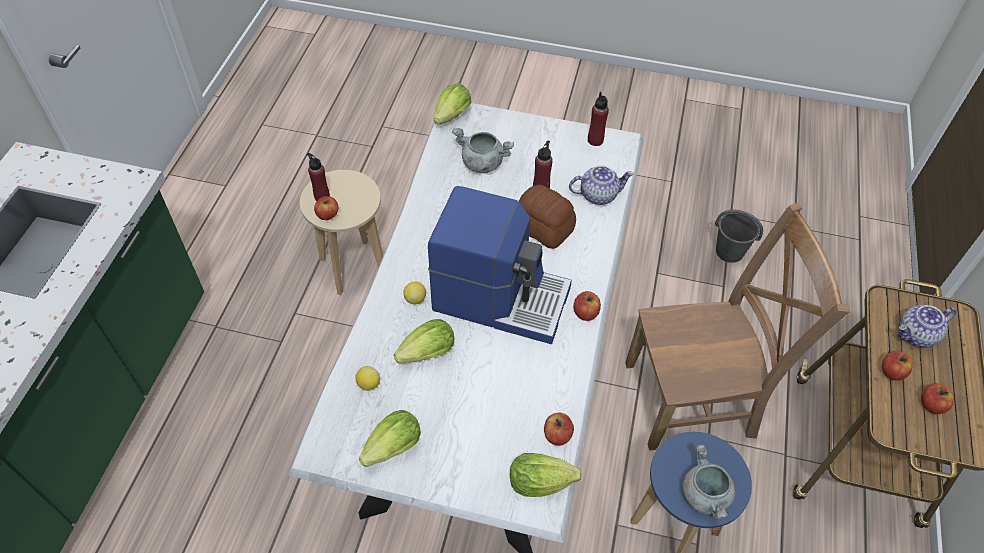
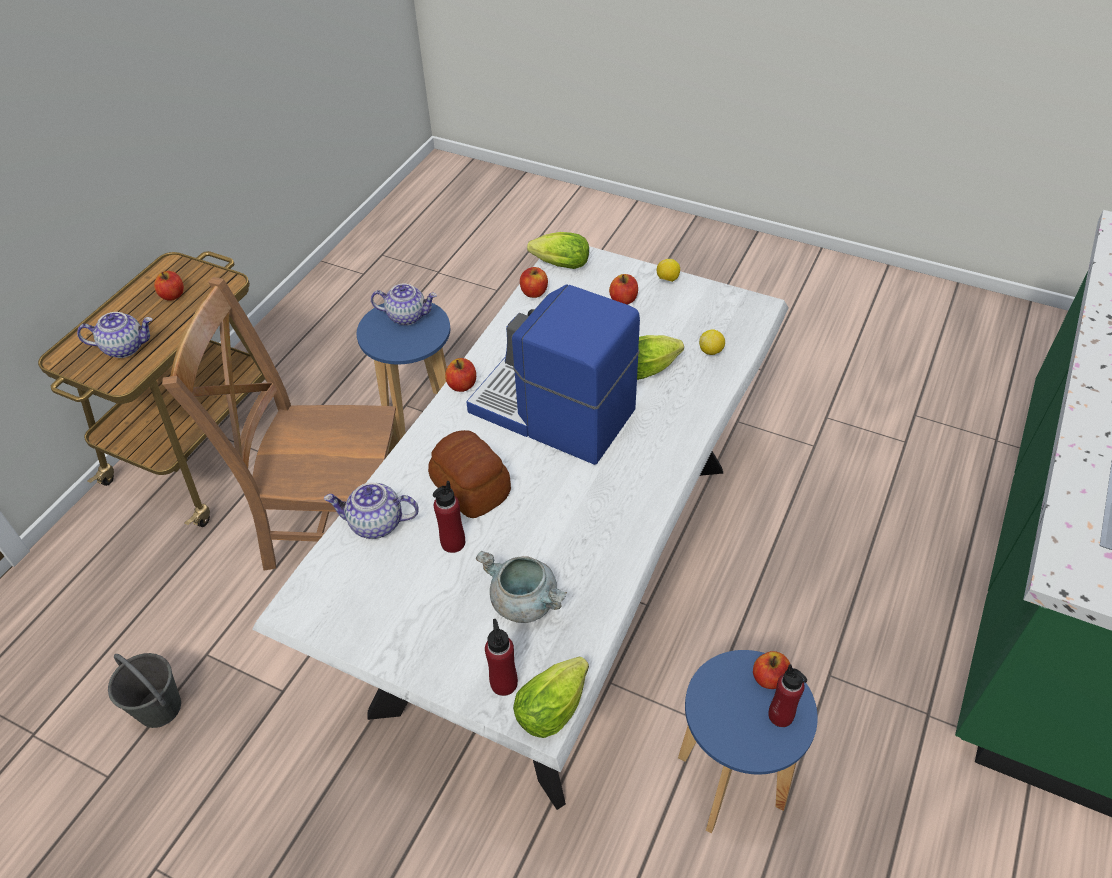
camera: 165 degrees left, 5 degrees down
(353, 267) = (731, 782): beige stool -> blue stool
(390, 450) = (692, 300): lettuce -> none
(415, 299) = (653, 424): lemon -> lemon (667, 279)
(595, 140) = (333, 617): red bottle -> red bottle (504, 683)
(705, 495) = (407, 316): grey cooking pot -> teapot
(891, 372) = (182, 320): apple -> apple (623, 300)

